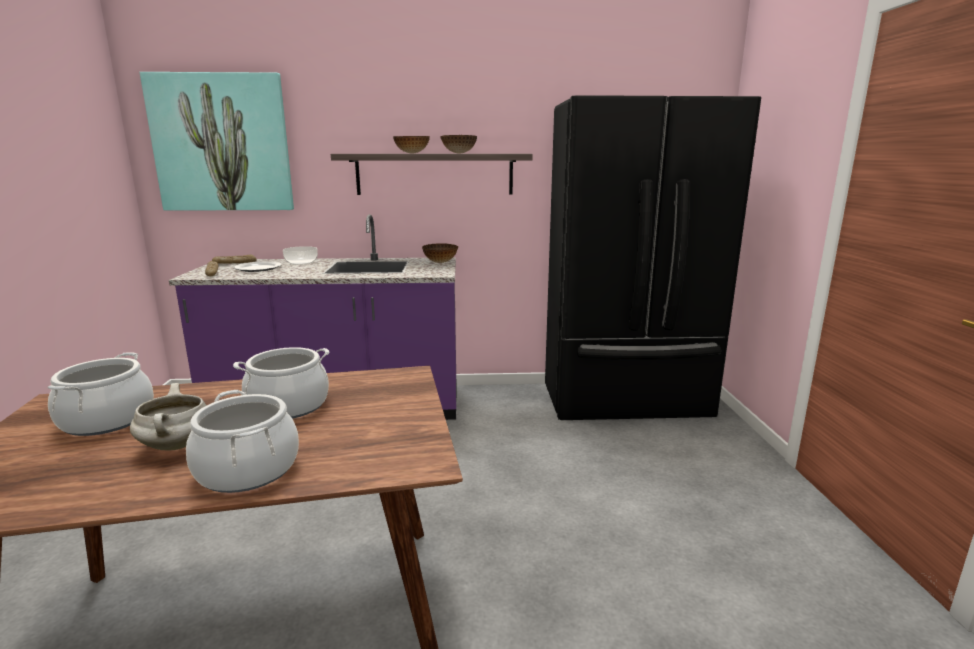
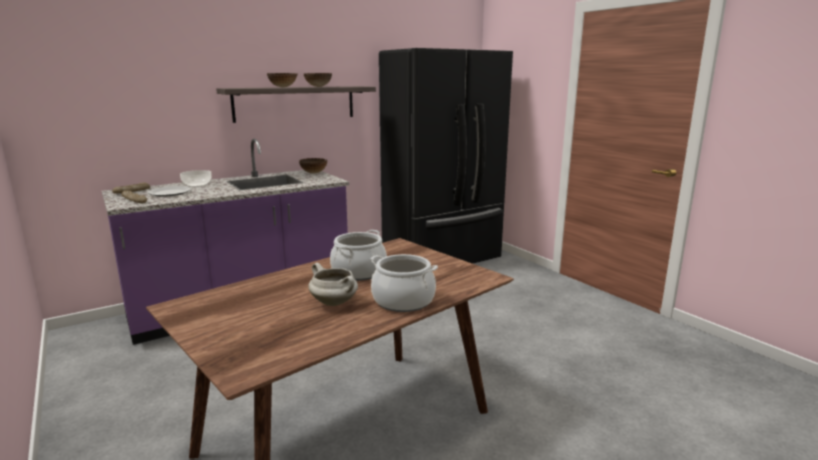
camera: 30 degrees left, 0 degrees up
(108, 420) = (250, 304): cooking pot -> none
(222, 143) = (101, 80): picture -> none

